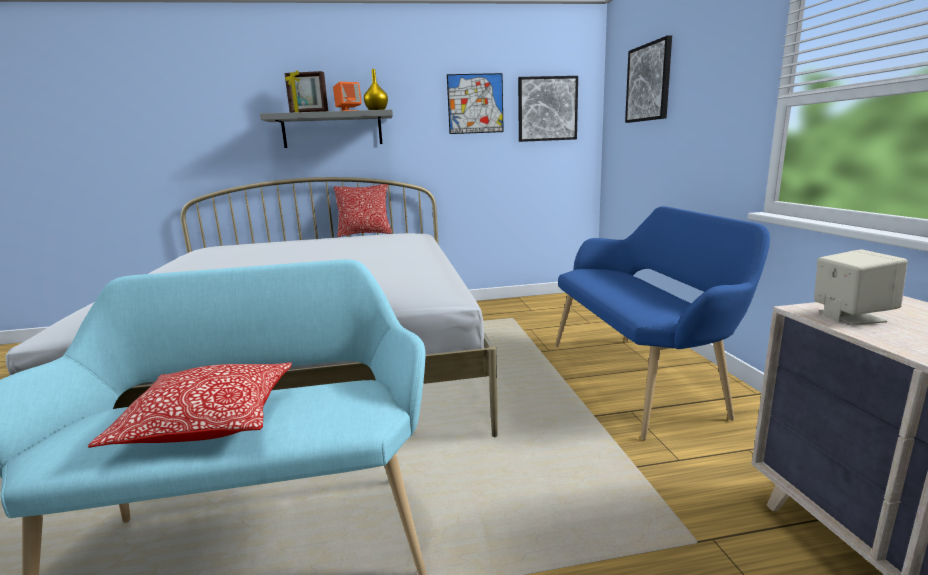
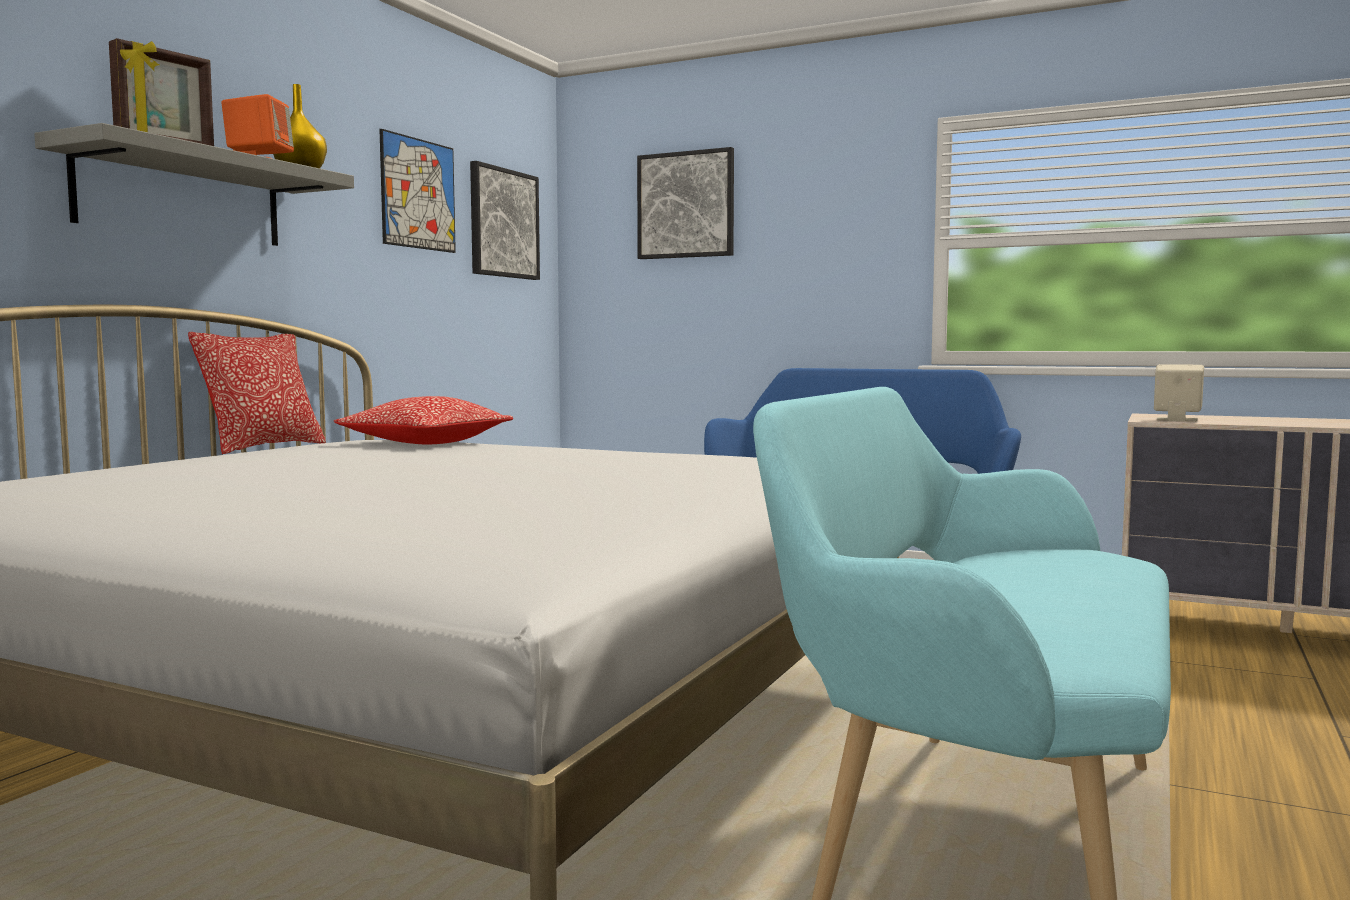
camera: 55 degrees left, 10 degrees down
(210, 421) = (1047, 598): pillow -> pillow (426, 443)

